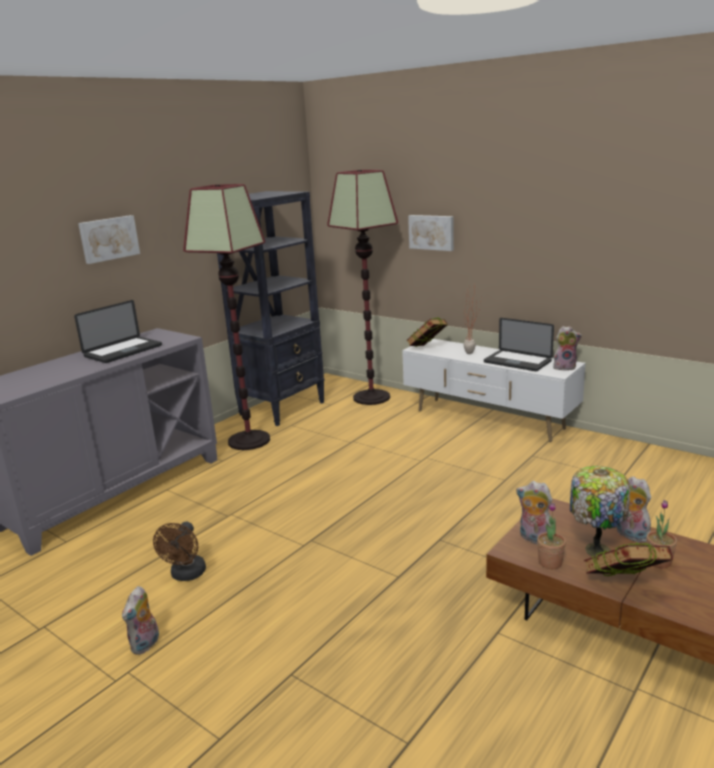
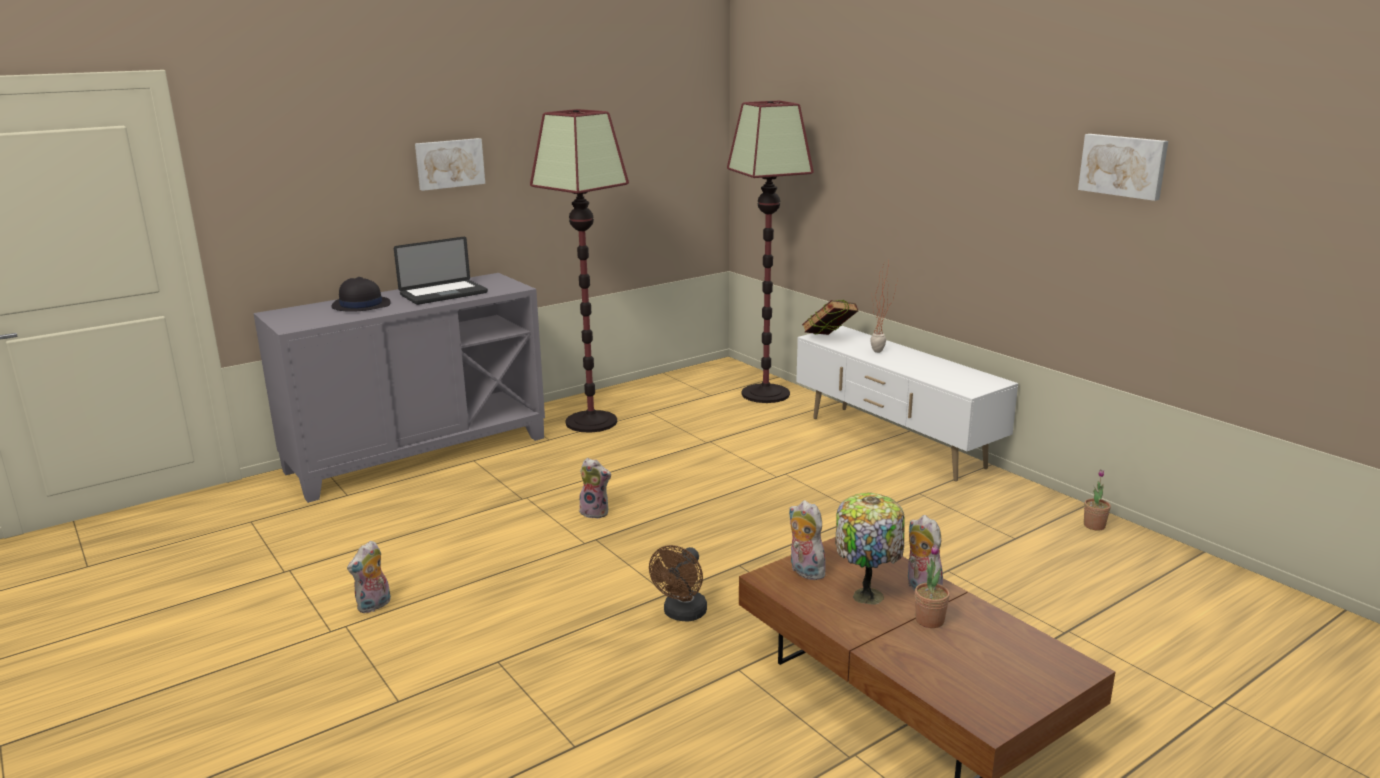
camera: 15 degrees right, 0 degrees up
(52, 370) = (360, 305): none -> black hat
(186, 575) = (447, 549): brown fan -> brown fan (682, 614)
(283, 408) = (652, 391): black bookcase -> none
(432, 232) = (855, 188): picture -> picture (1123, 166)
(517, 362) = (929, 370): laptop -> none
(550, 563) = (802, 598): potted plant -> potted plant (1094, 525)
(565, 367) = (985, 385): plush toy -> plush toy (596, 512)
(624, 588) = (864, 638): book -> none

